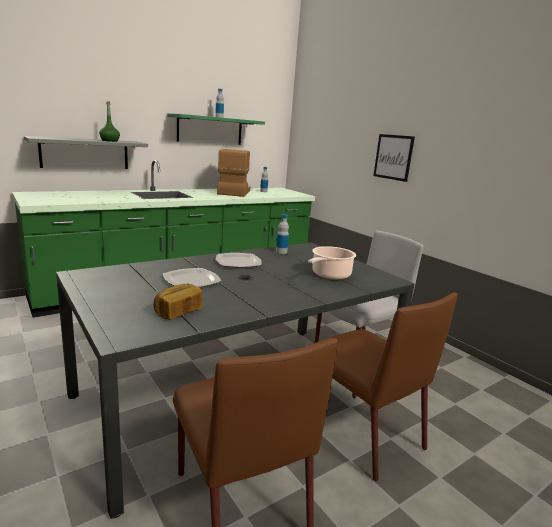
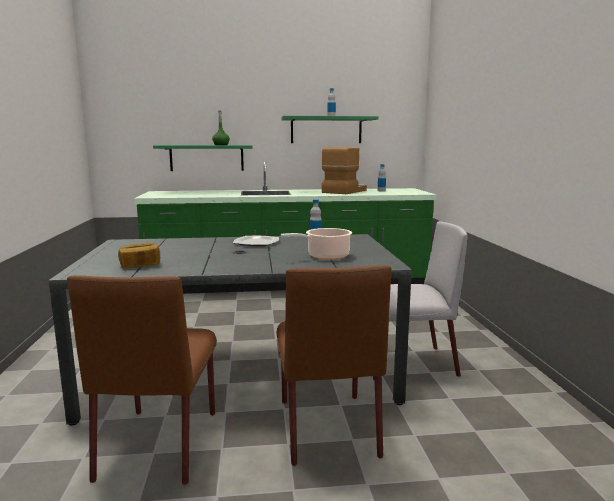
camera: 30 degrees right, 5 degrees down
(85, 153) = (206, 158): grey shelf -> green shelf
(191, 280) = (190, 250): plate -> none
(393, 157) = (496, 139): picture -> none

